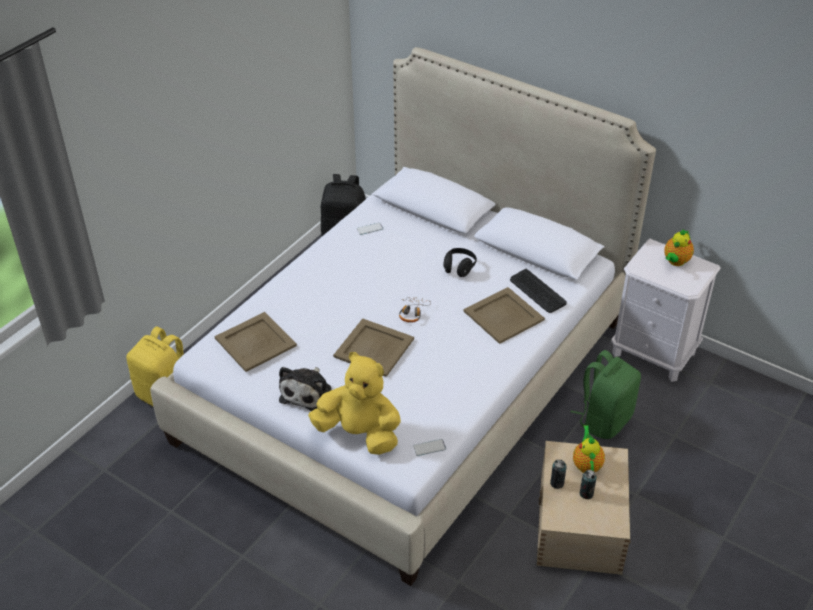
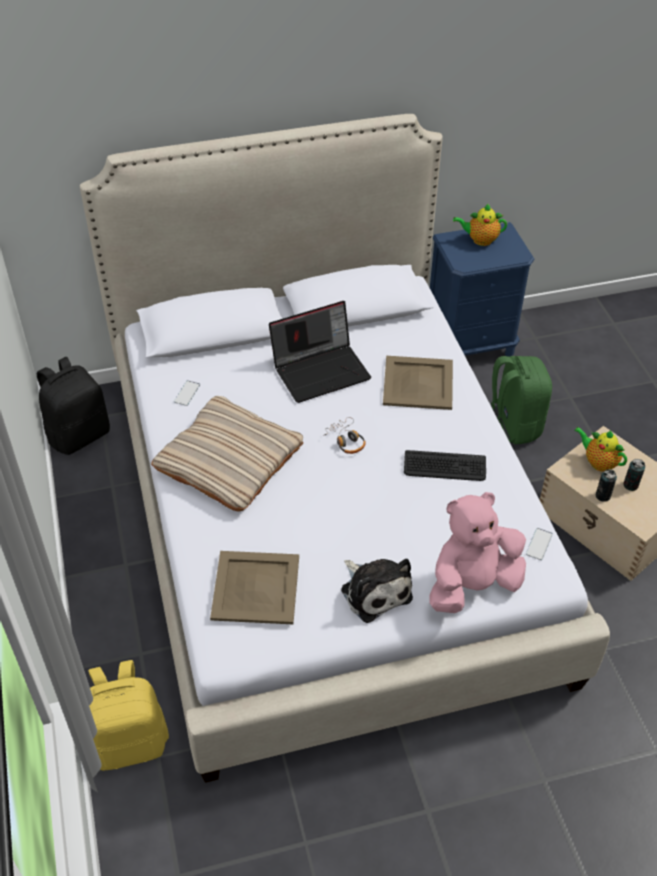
camera: 50 degrees left, 5 degrees up
(339, 276) = (229, 459): none -> beige pillow
(359, 433) = (472, 585): yellow plush toy -> pink plush toy
(373, 348) = (364, 499): beige tray -> none
(459, 268) = (321, 370): black headphones -> laptop
(537, 291) = (411, 342): keyboard -> keyboard (444, 467)
(654, 353) = (471, 344): white nightstand -> blue nightstand
(675, 261) = (480, 240): teapot -> teapot turned 105 degrees clockwise

